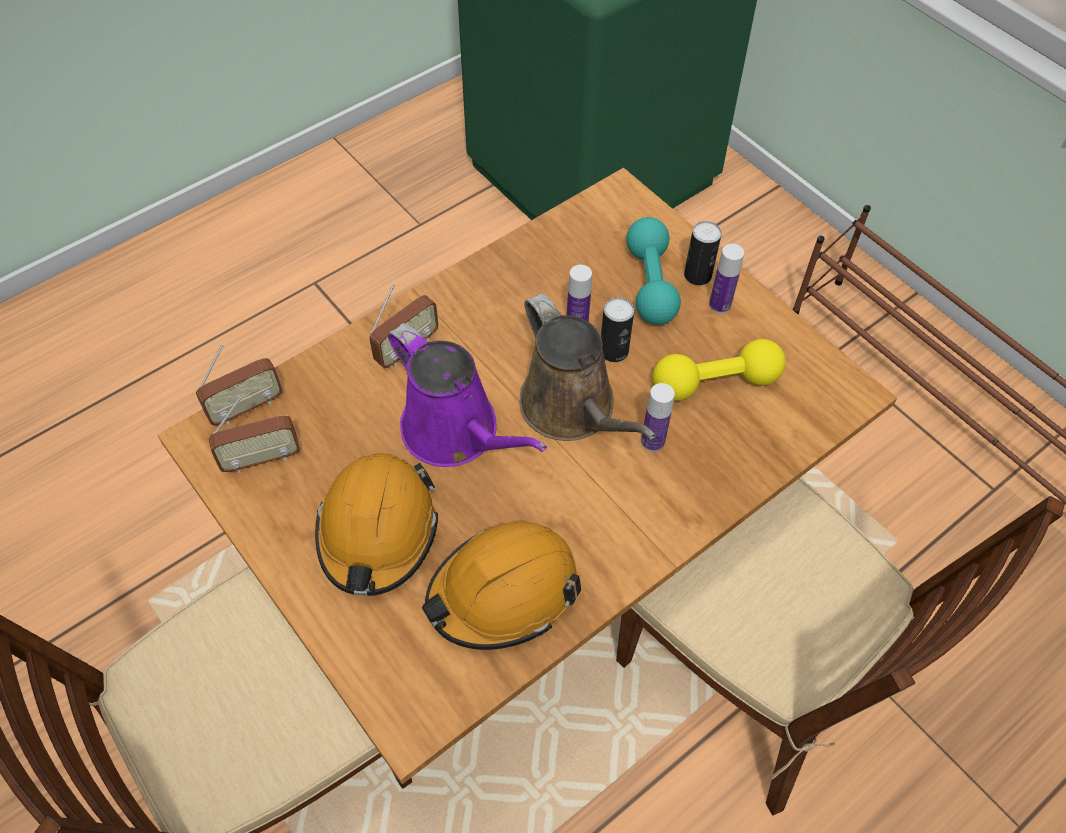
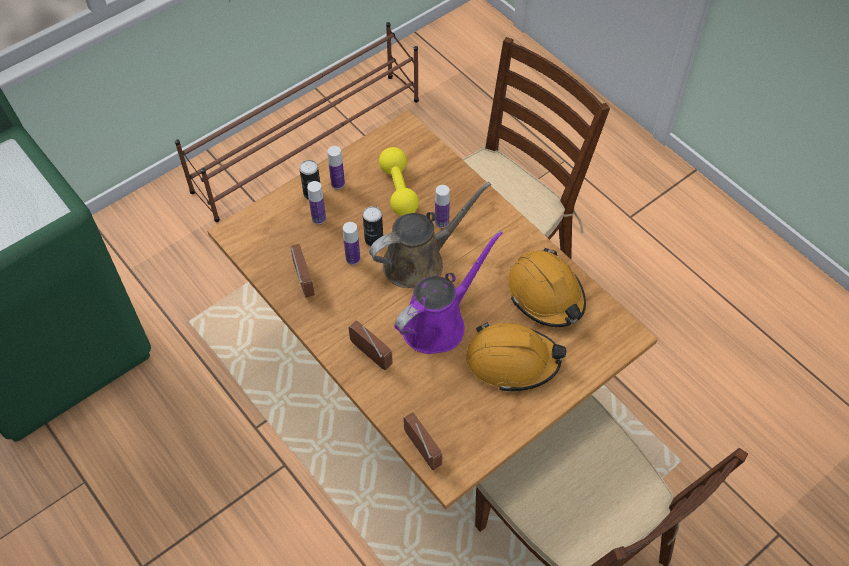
camera: 90 degrees left, 0 degrees up
(261, 459) = (463, 434): radio -> radio (303, 281)
(650, 284) = (319, 218): turquoise dumbbell -> bottle

